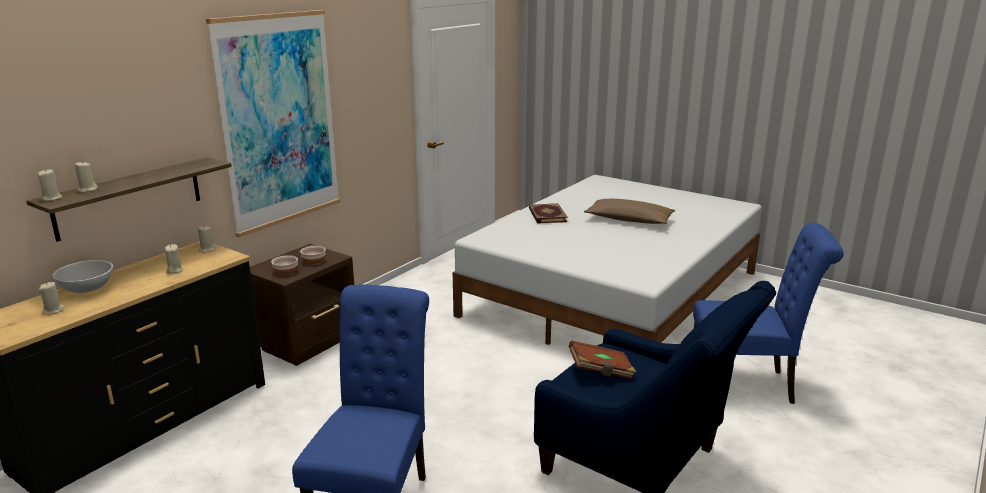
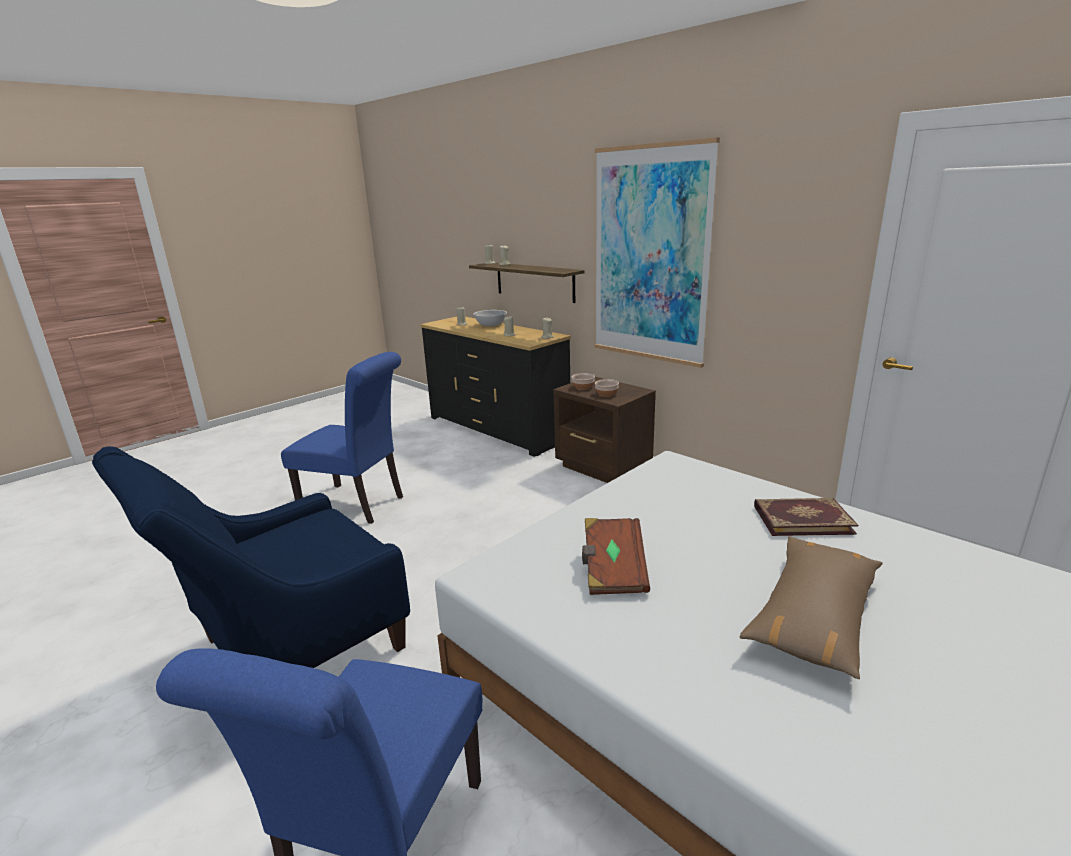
camera: 100 degrees right, 0 degrees up
(601, 372) = (322, 536): brown book -> brown book (613, 570)

